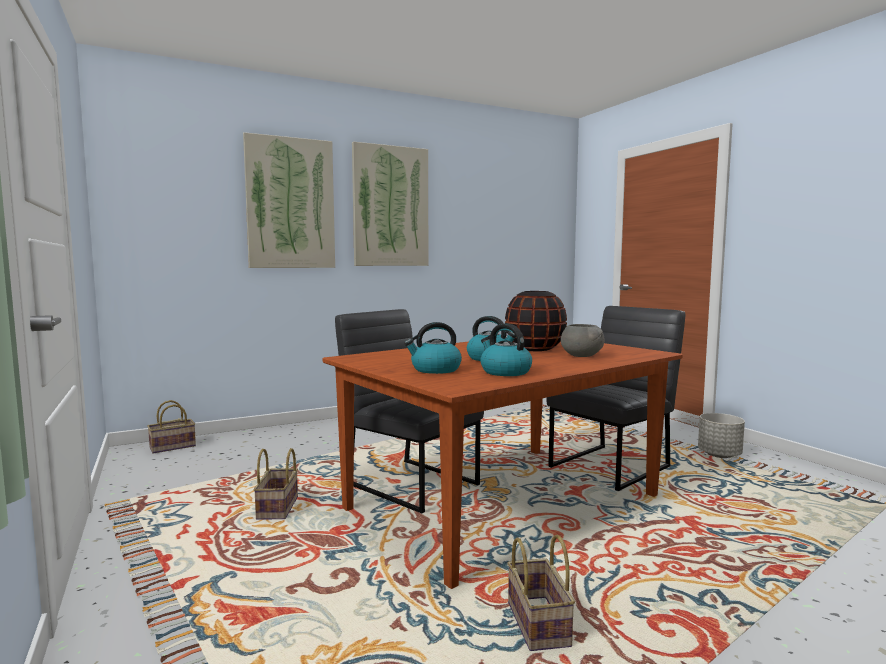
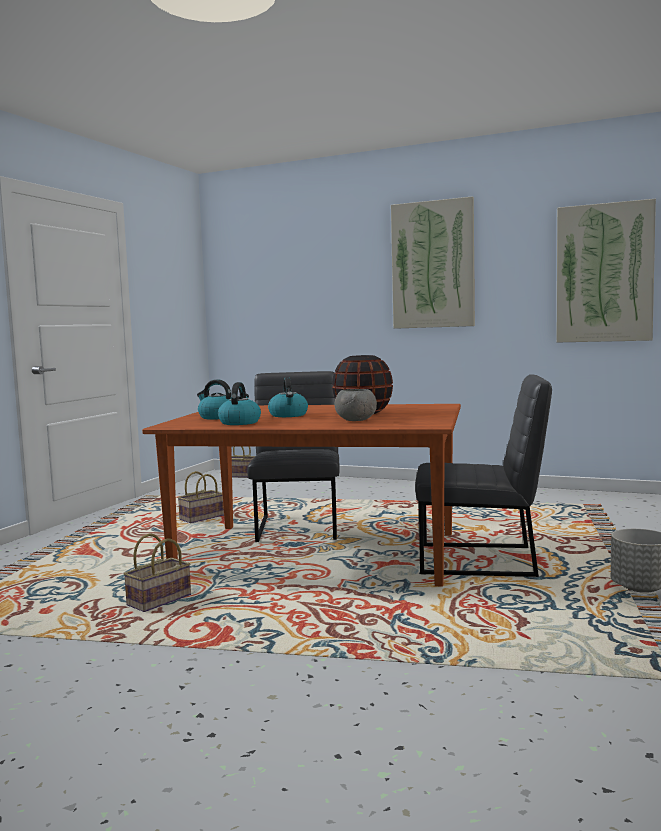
camera: 50 degrees right, 0 degrees up
(290, 203) = (337, 273): picture -> picture (604, 273)

